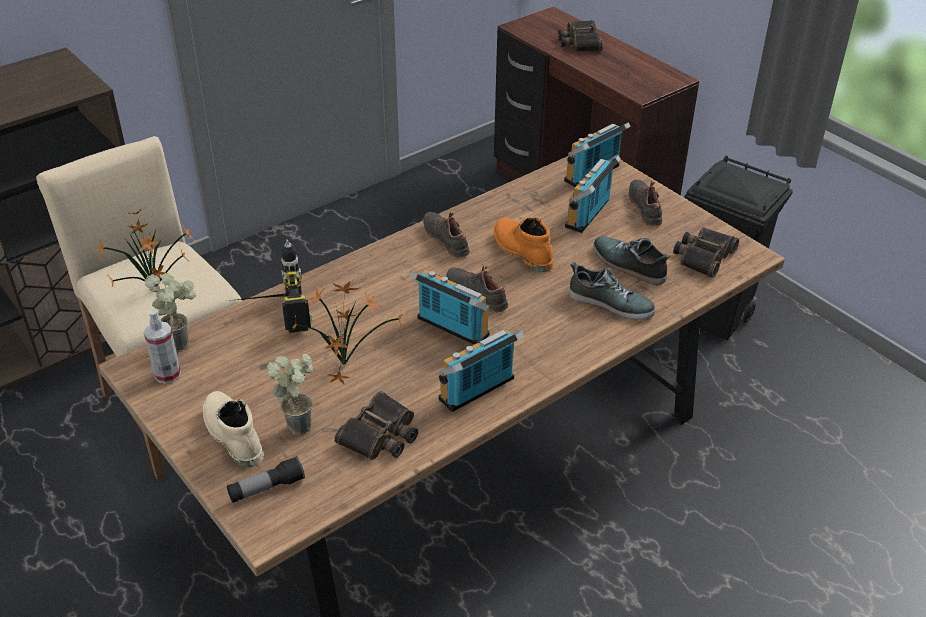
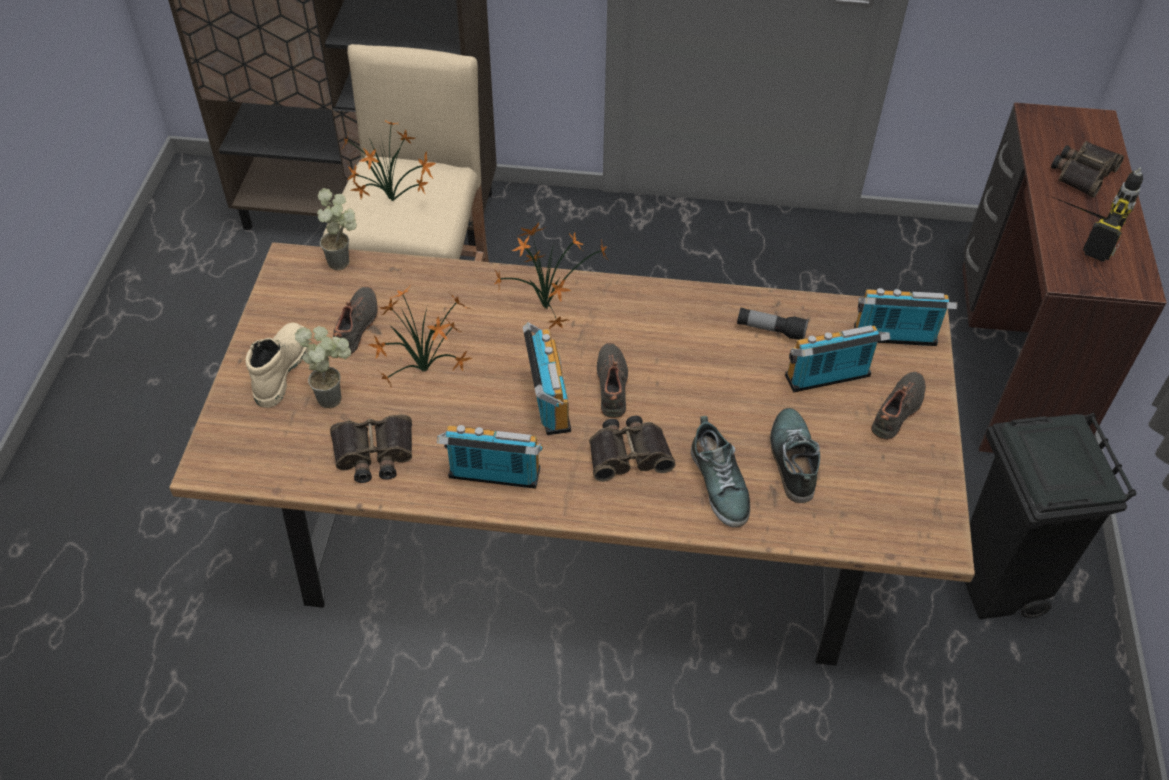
camera: 45 degrees right, 10 degrees up
(167, 374) = (302, 284): spray bottle -> none
(266, 488) = (248, 432): flashlight -> flashlight (770, 330)
(269, 314) = (431, 283): power drill -> power drill (1078, 228)
(371, 279) = (545, 306): none -> potted plant
(447, 239) = (659, 312): black shoe -> black shoe (357, 327)
(521, 251) = (709, 370): orange boot -> none
(703, 256) = (883, 506): binoculars -> binoculars (629, 453)

